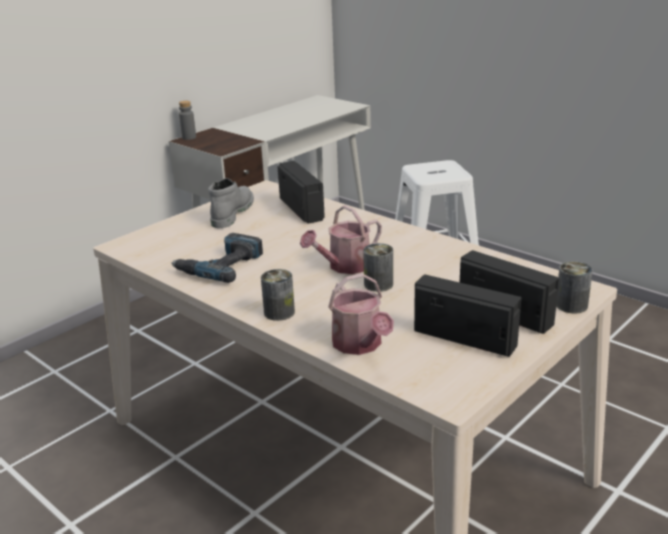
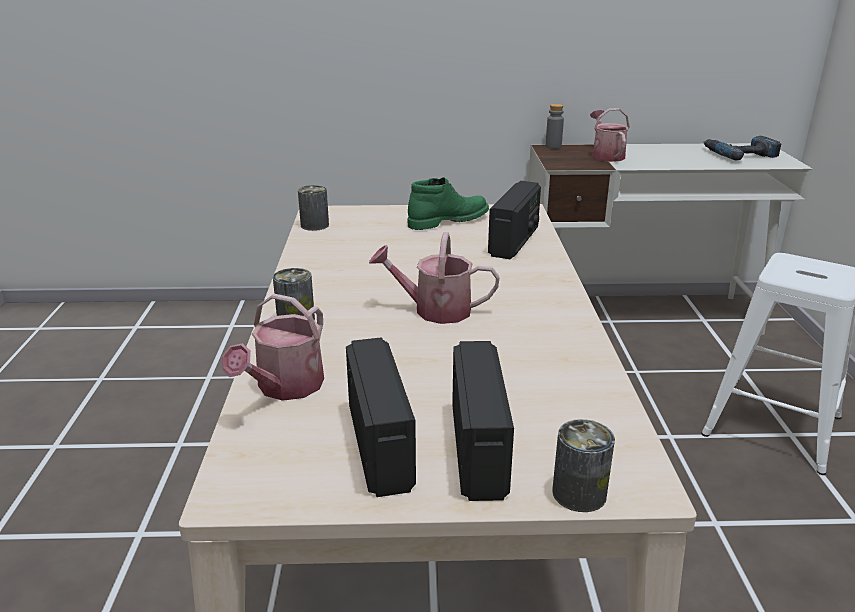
camera: 45 degrees right, 0 degrees up
(221, 265) = (345, 259): power drill -> power drill (740, 154)
(231, 213) = (447, 221): grey boot -> green boot
(238, 133) = (606, 155): none -> watering can
(378, 284) = (425, 343): can -> can (314, 225)

